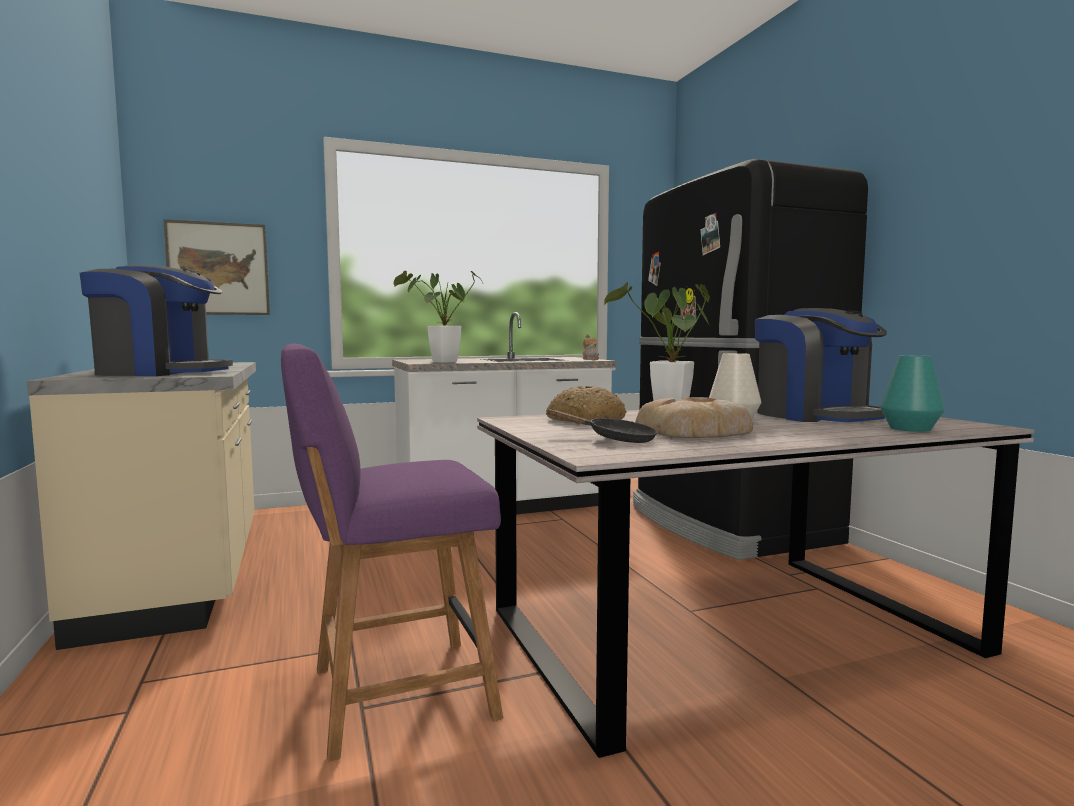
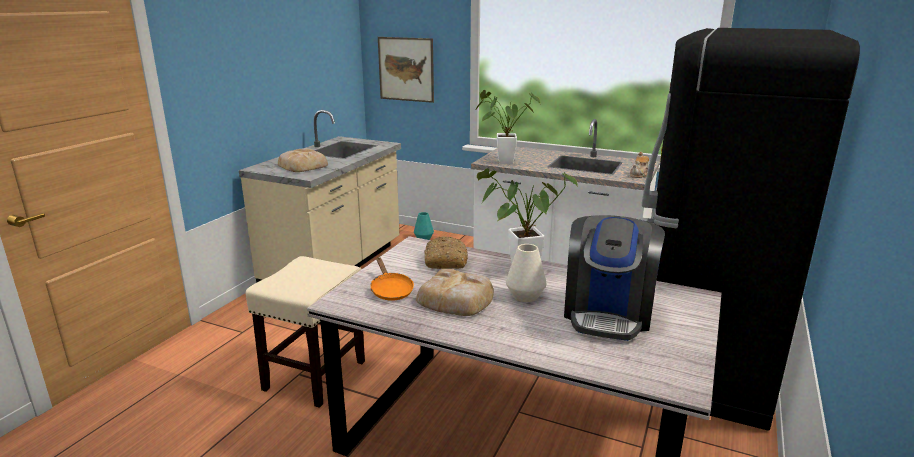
camera: 45 degrees right, 15 degrees up
(161, 373) = (303, 165): coffee machine -> bread
(392, 695) = (315, 374): purple chair -> beige stool
(614, 439) = (390, 290): black frying pan -> orange frying pan
(910, 429) = (601, 359): turquoise vase -> turquoise vase (423, 238)

